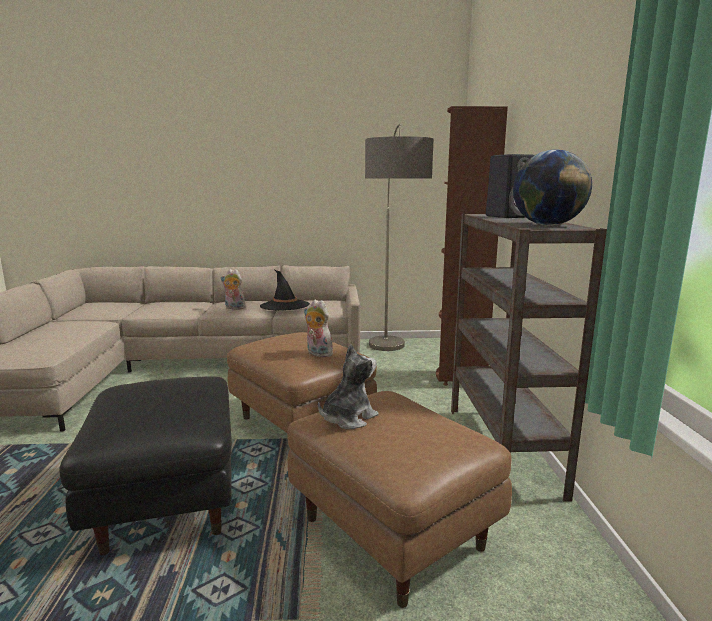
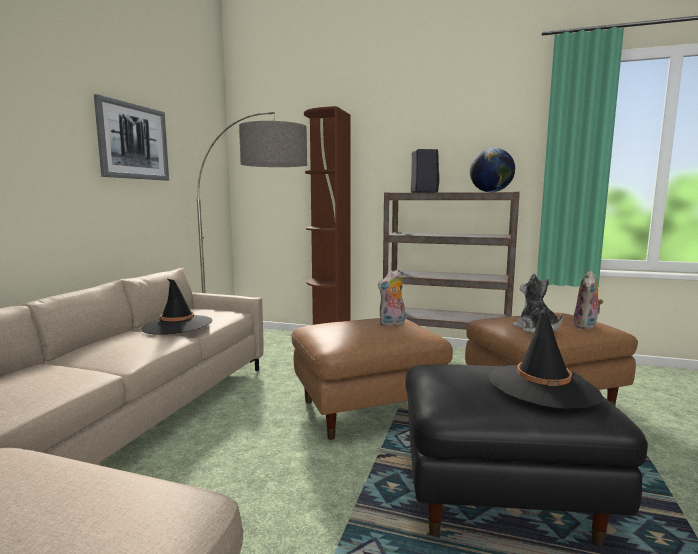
camera: 70 degrees left, 5 degrees down
(145, 415) = (542, 387): none -> black hat
(234, 308) = (134, 347): plush toy -> plush toy (586, 326)
(329, 162) = (133, 142): none -> picture

